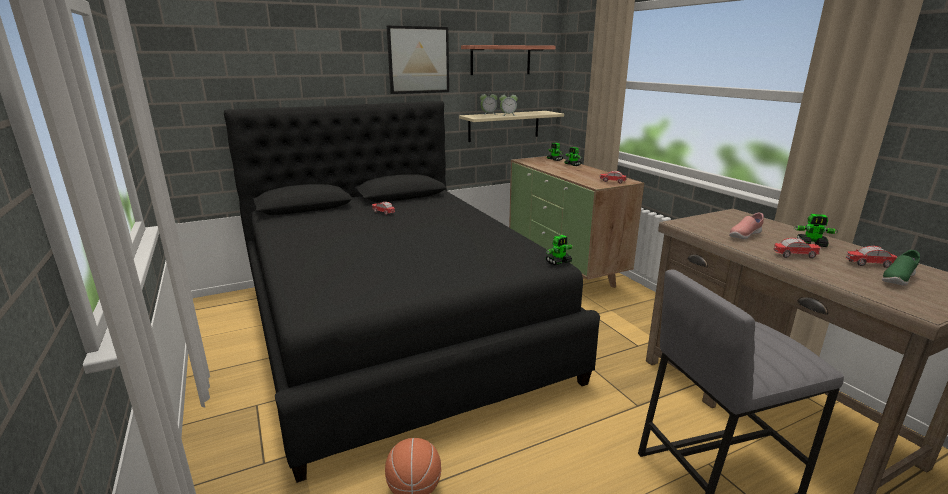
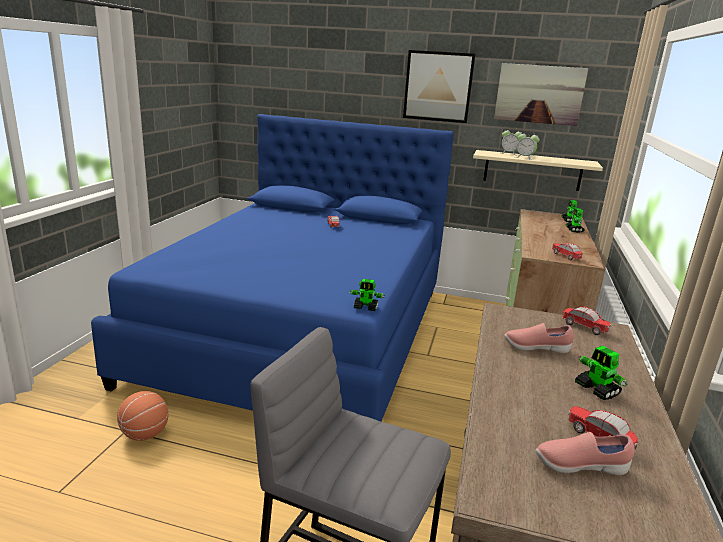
camera: 40 degrees right, 0 degrees up
(396, 329) = (301, 332): black bed -> blue bed
(500, 60) = (539, 94): shelf -> picture
(794, 255) = (527, 386): toy car -> toy car (584, 327)
(897, 279) = (579, 466): green shoe -> pink shoe

